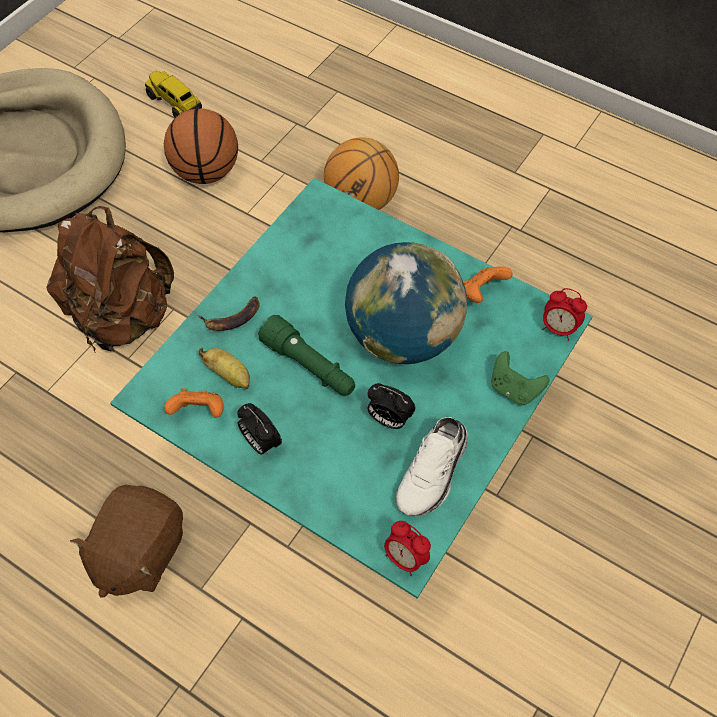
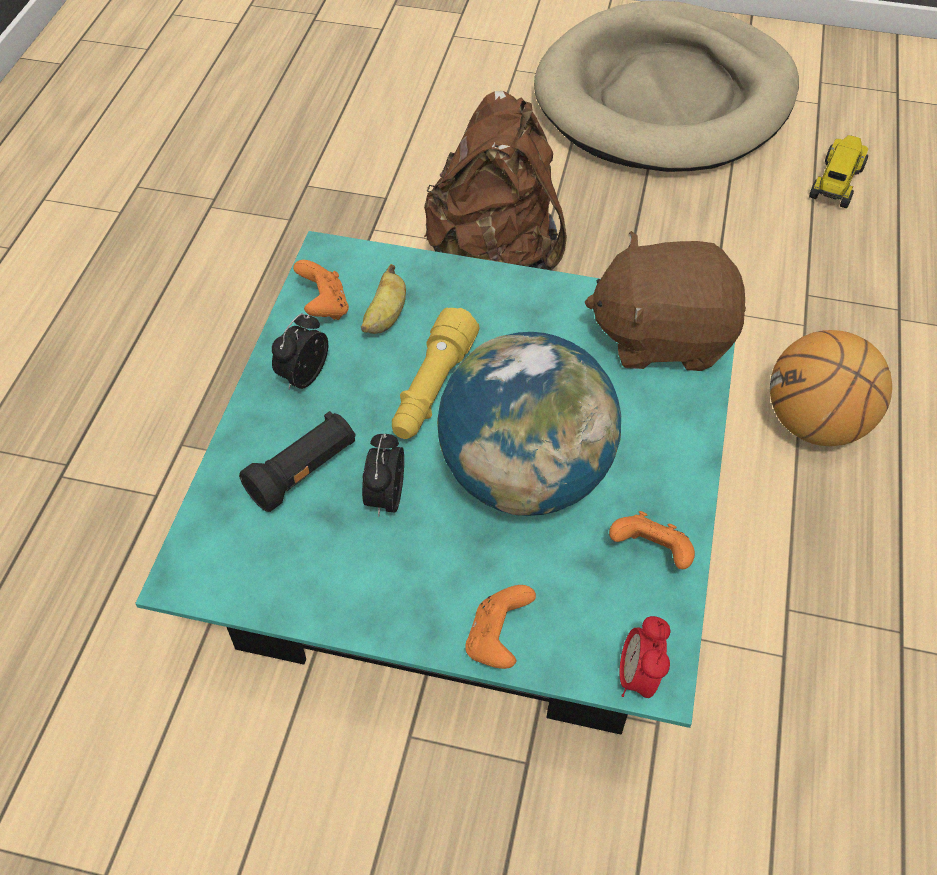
camera: 70 degrees right, 5 degrees down
(139, 552) = (210, 374): brown plush toy -> brown plush toy (662, 336)
(206, 172) = (750, 249): basketball -> none
(232, 317) = (470, 293): banana -> none
(309, 366) = (432, 389): green flashlight -> yellow flashlight
(348, 463) = (304, 472): none -> black flashlight
(405, 558) = (185, 573): alarm clock -> none
(434, 473) = (320, 573): white shoe -> none
(514, 389) = (497, 639): green game controller -> orange game controller

